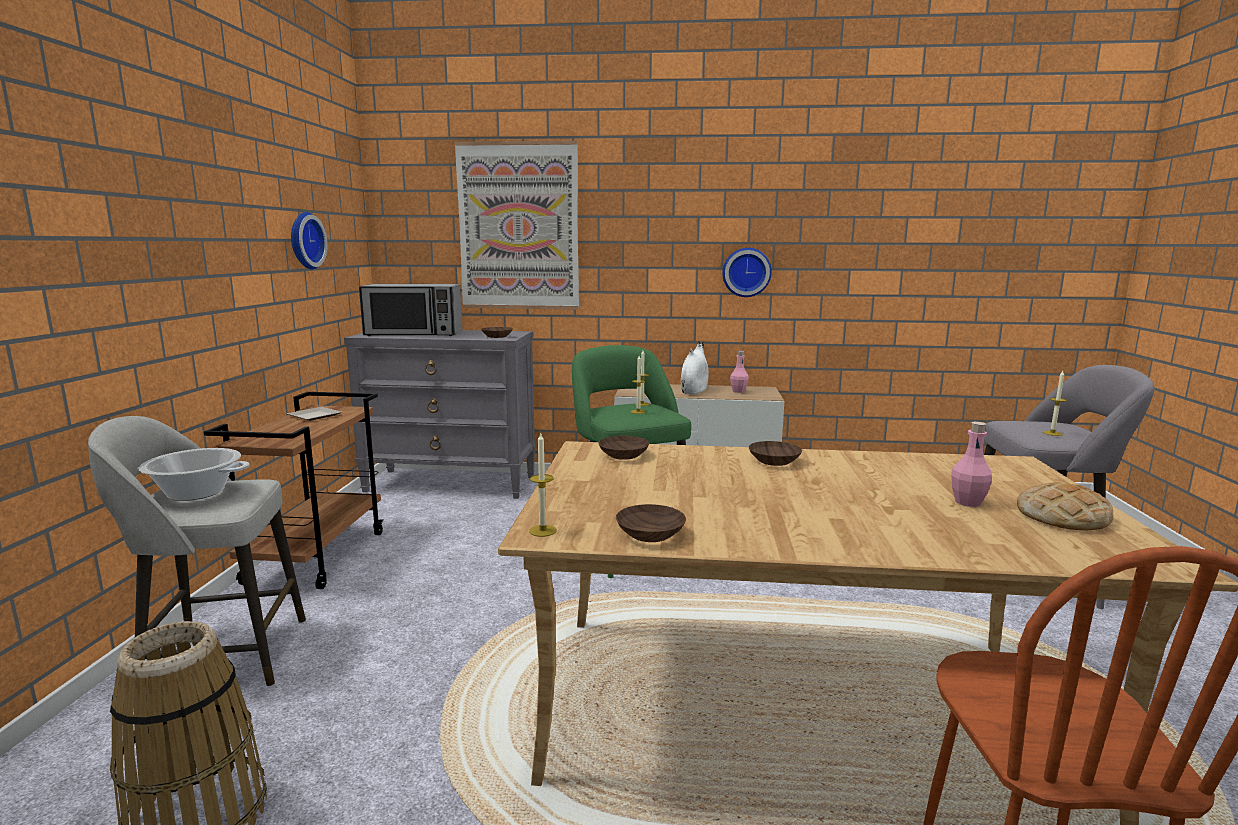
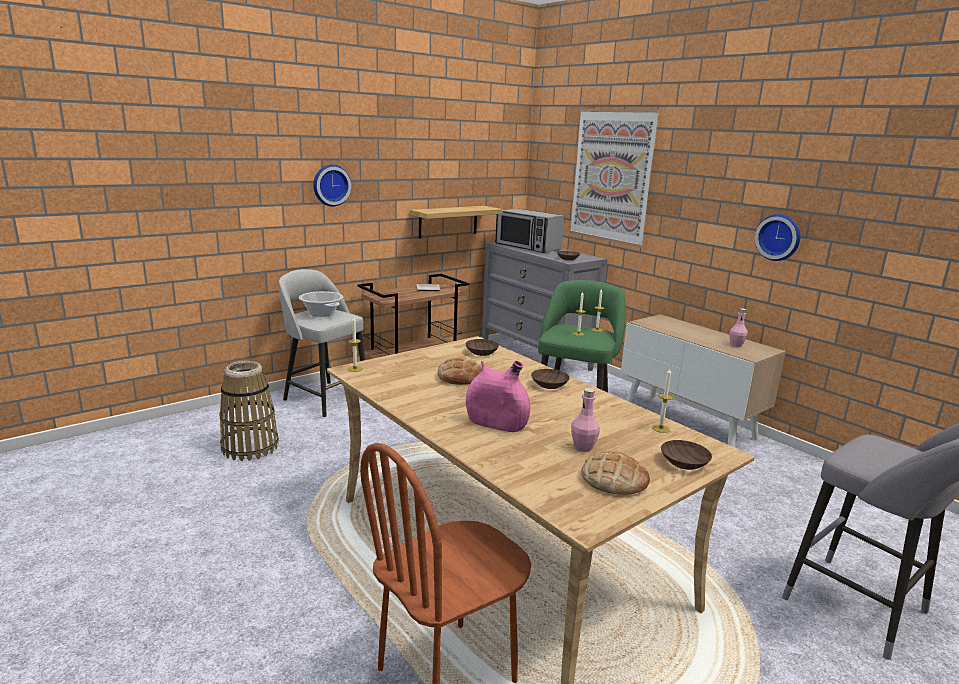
camera: 45 degrees right, 5 degrees up
(300, 308) = (448, 221): none -> shelf
(304, 240) = (459, 179): wall clock -> wall clock (330, 185)
(648, 534) = (385, 387): brown bowl -> brown bowl (683, 462)
(684, 487) = (460, 377): none -> bread
(694, 391) = (698, 334): white vase -> none
(860, 517) = (496, 424): none -> pink vase
(1052, 433) = (878, 459): candle -> candle (660, 428)

